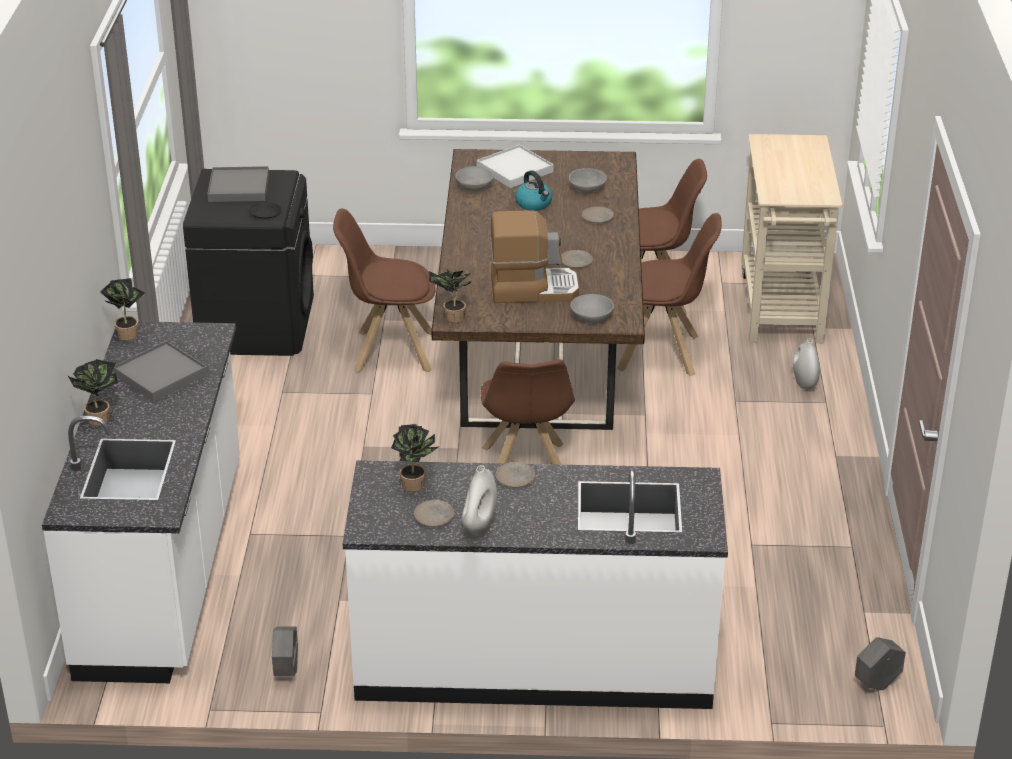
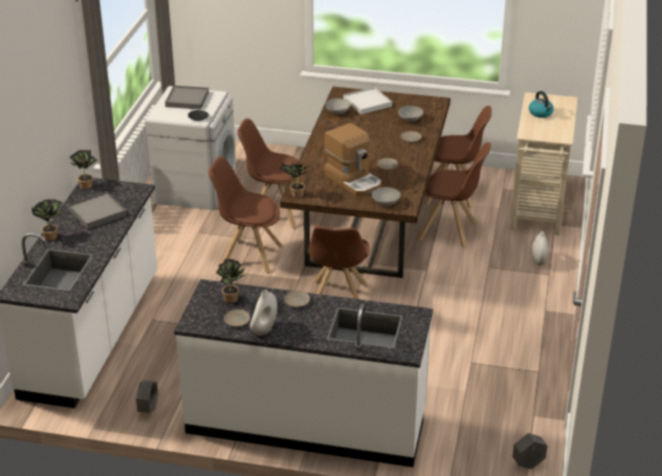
camera: 10 degrees right, 0 degrees up
(258, 323) = (197, 187): black washing machine -> white washing machine
(370, 420) = (248, 255): none -> brown chair
(533, 288) = (354, 180): coffee machine -> coffee machine turned 45 degrees clockwise
(534, 204) = (372, 126): kettle -> kettle (541, 113)

